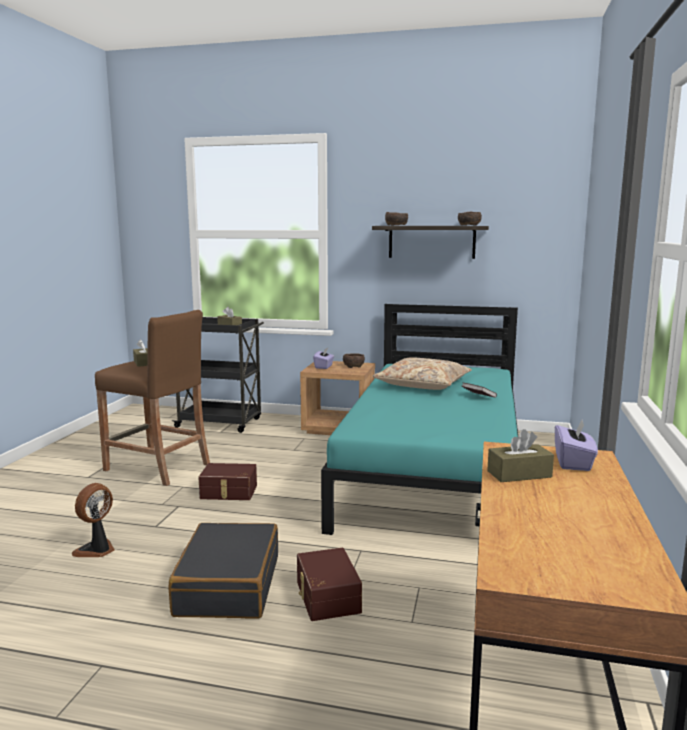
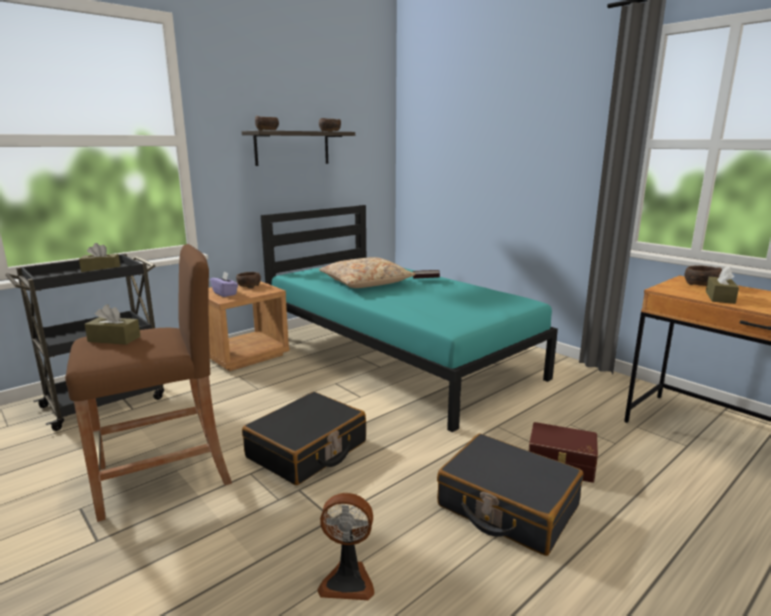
camera: 55 degrees left, 5 degrees up
(97, 550) = (348, 580): fan -> fan turned 60 degrees counterclockwise
(228, 492) = (307, 450): brown storage box -> black suitcase
(573, 462) = (700, 285): purple tissue box -> brown bowl

